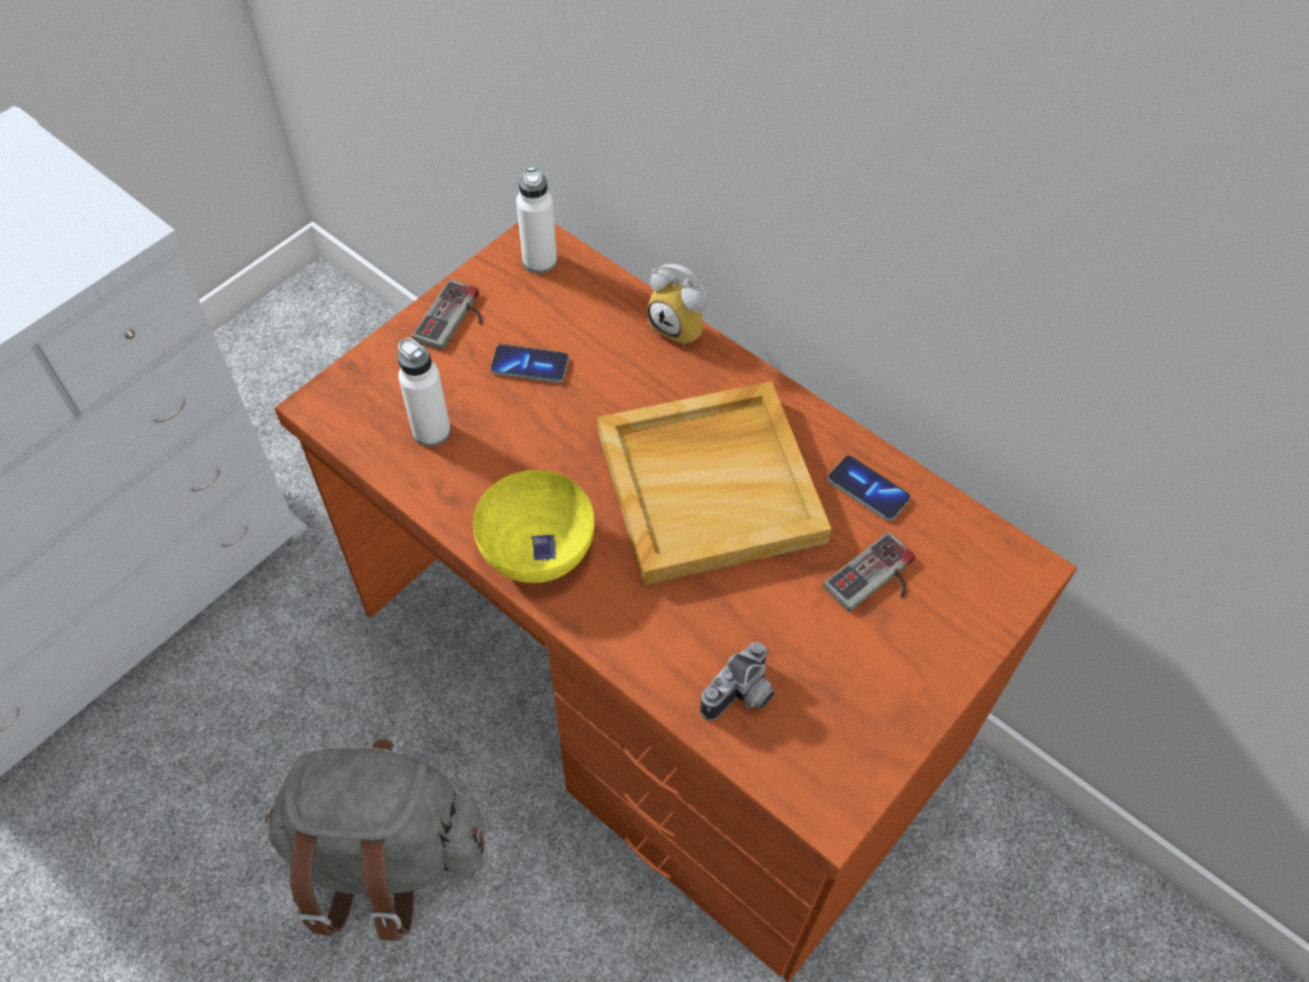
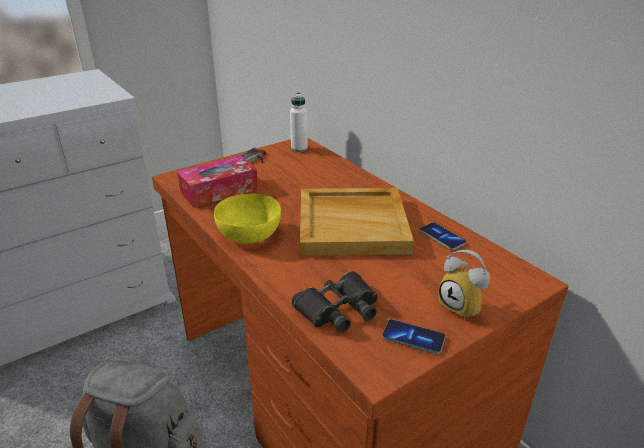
camera: 15 degrees right, 25 degrees down
(431, 431) = (219, 191): white bottle -> tissue box
(529, 365) = (278, 177): phone -> phone (413, 338)
(682, 326) = (359, 173): alarm clock -> alarm clock (463, 307)
(742, 697) = (338, 308): camera -> black binoculars
(876, 581) = (437, 273): game controller -> none

